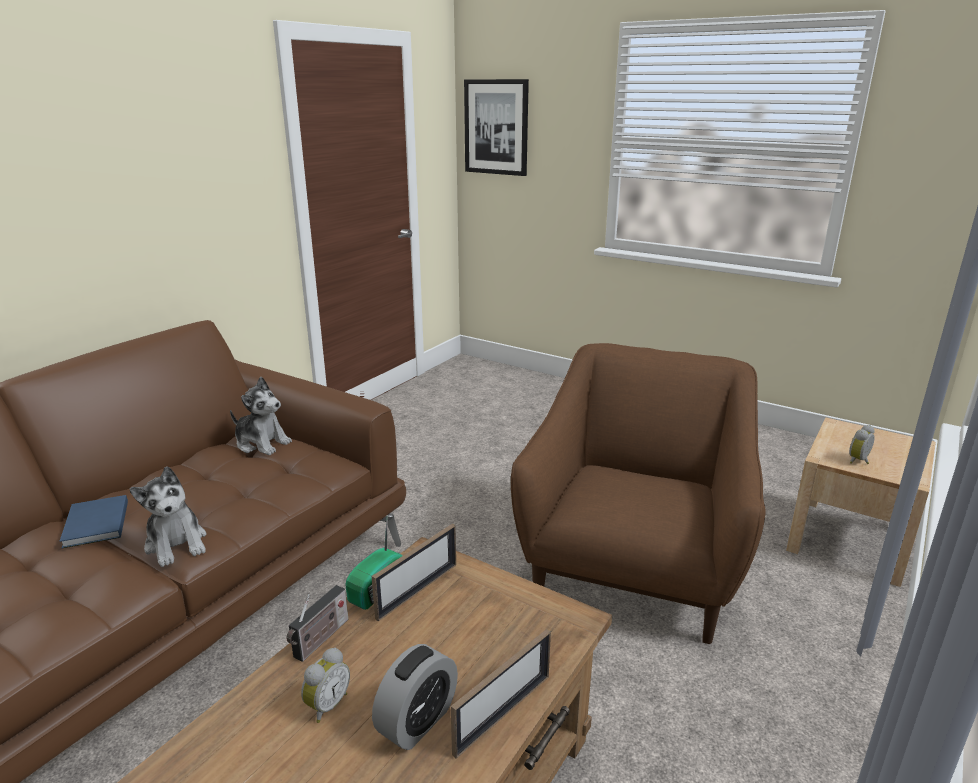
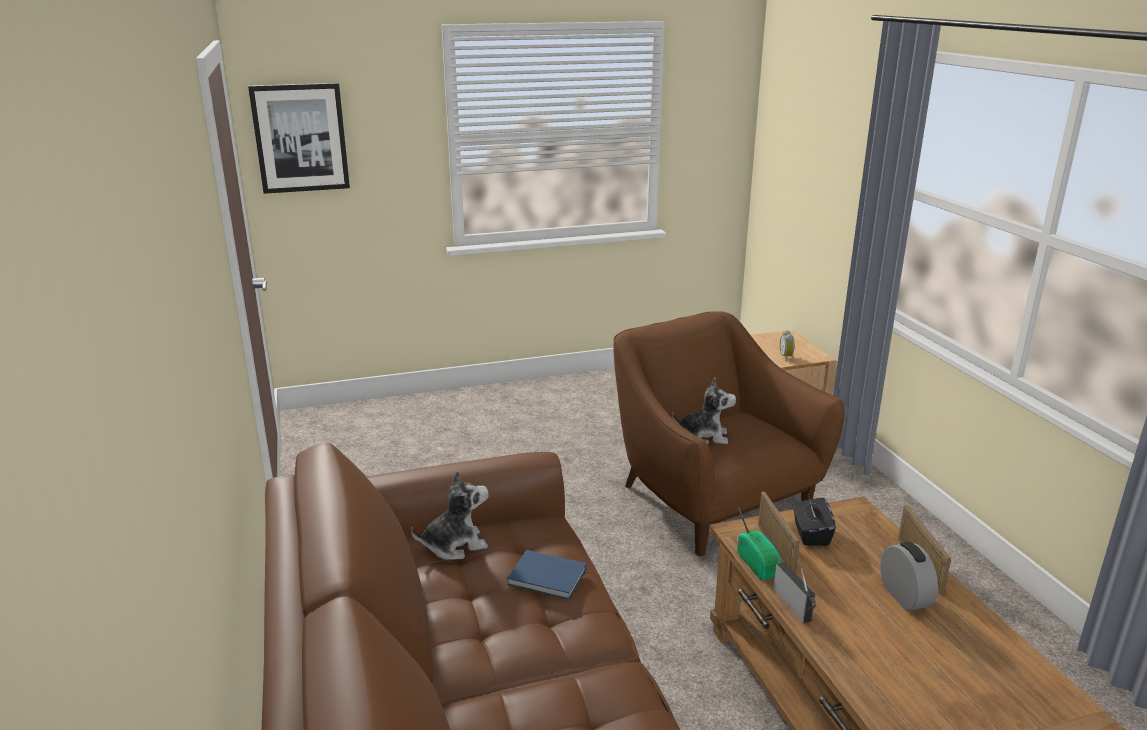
camera: 50 degrees left, 0 degrees up
(95, 525) = (493, 679): blue book -> blue book (548, 578)
(177, 544) = (583, 640): plush toy -> plush toy (704, 436)
(326, 705) = (863, 625): alarm clock -> none
(476, 603) = (810, 534): none -> black tissue box

